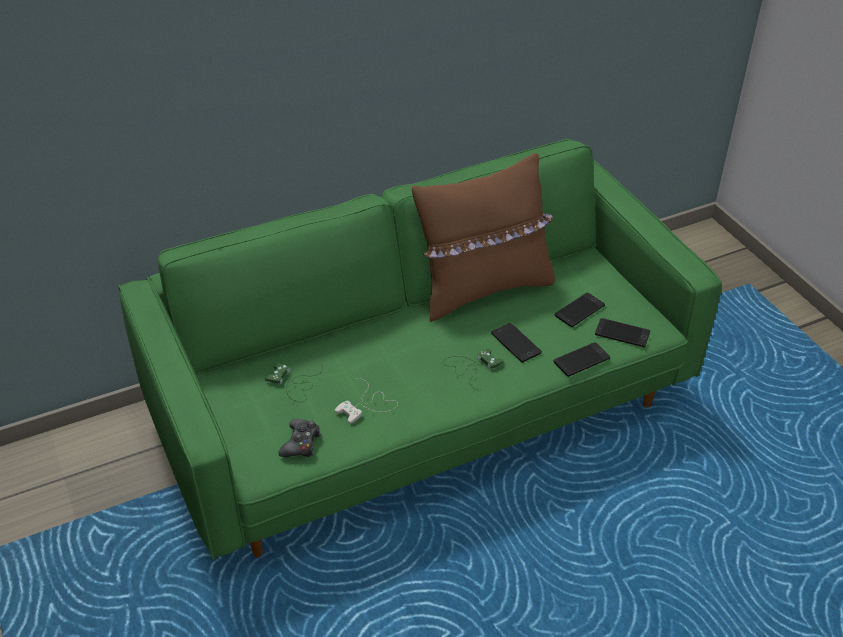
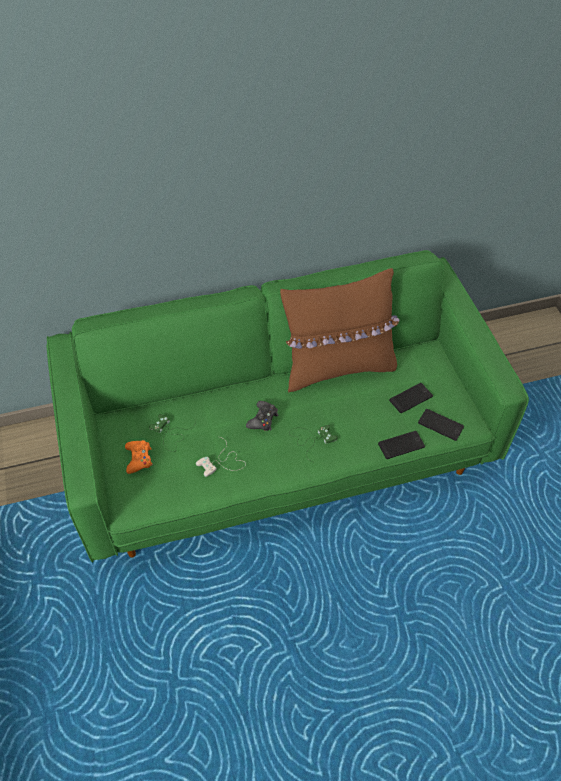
camera: 10 degrees right, 10 degrees up
(260, 416) = (139, 459): none -> orange game controller
(301, 443) = (164, 488): black game controller -> black game controller (263, 419)
(516, 343) = (352, 422): phone -> none

